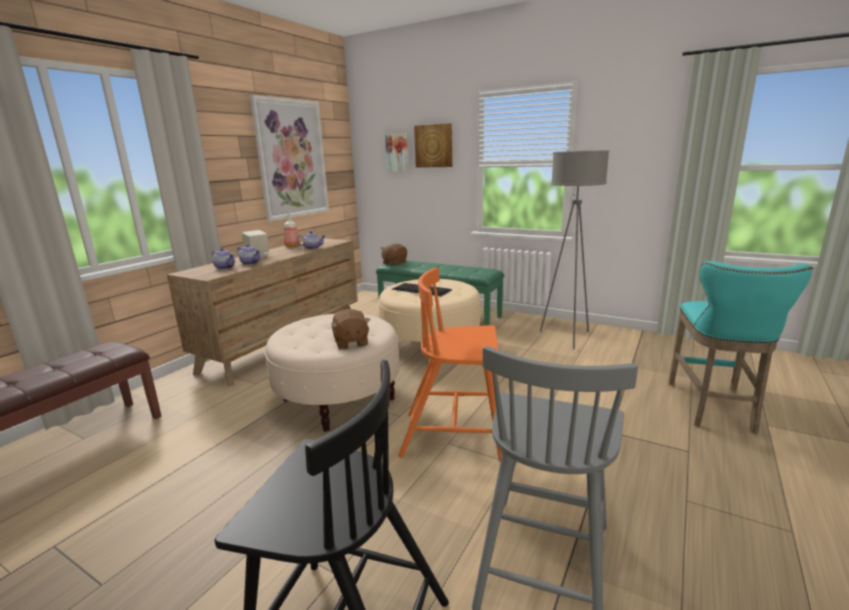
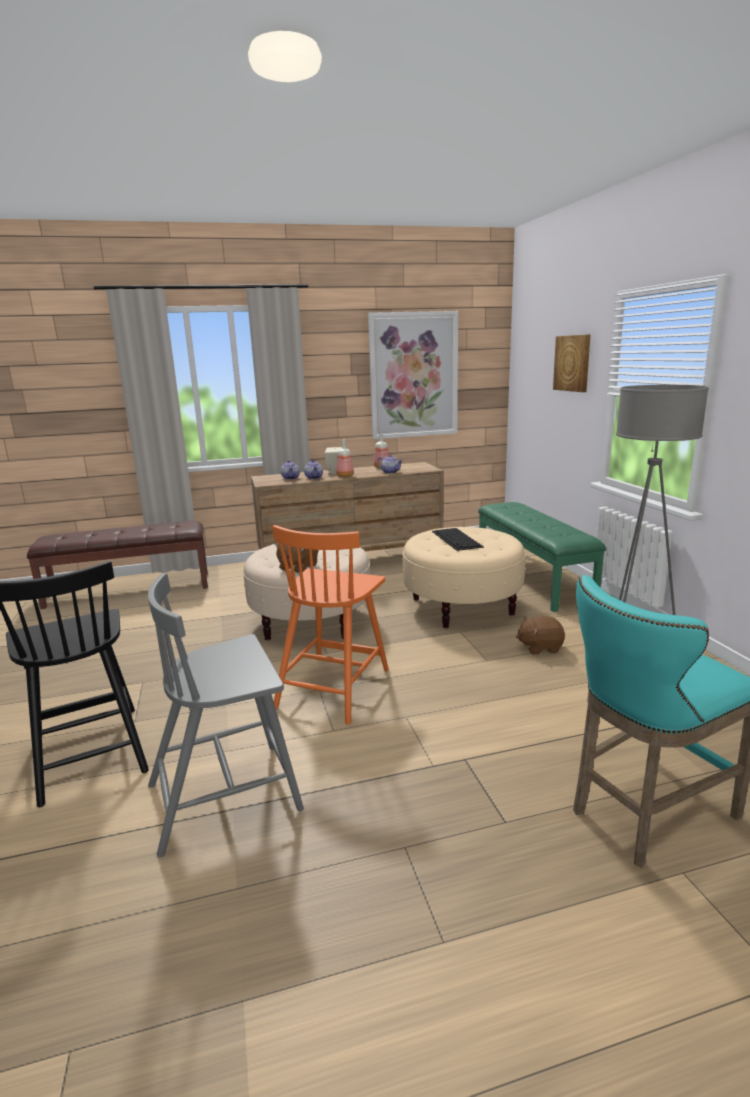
camera: 45 degrees right, 0 degrees up
(279, 257) = (345, 476): none -> bottle
(394, 263) = (502, 505): brown plush toy -> brown plush toy (540, 647)
(397, 152) = (542, 369): picture -> none
(454, 436) = (334, 687): orange chair -> orange chair turned 120 degrees counterclockwise

